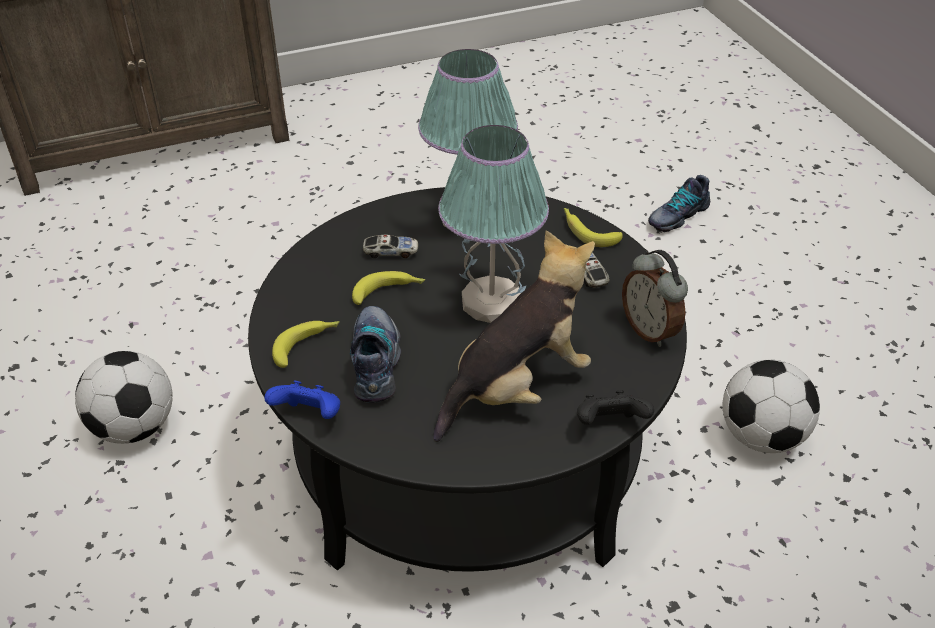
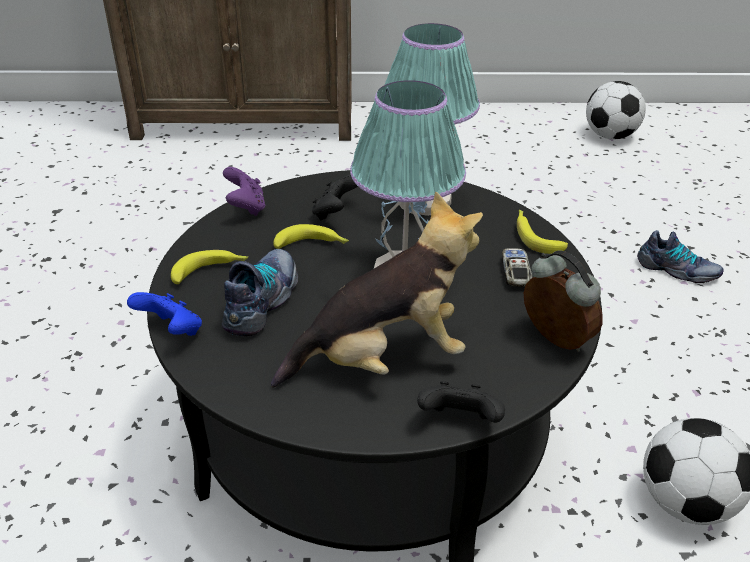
camera: 20 degrees right, 5 degrees down
(134, 427) = (105, 328): football -> football (610, 136)
(298, 267) = (246, 207): none -> purple game controller
(391, 252) = (335, 213): toy car -> black game controller
(650, 330) = (553, 340): alarm clock -> alarm clock turned 150 degrees clockwise
(677, 215) = (677, 270): shoe -> shoe turned 135 degrees counterclockwise

